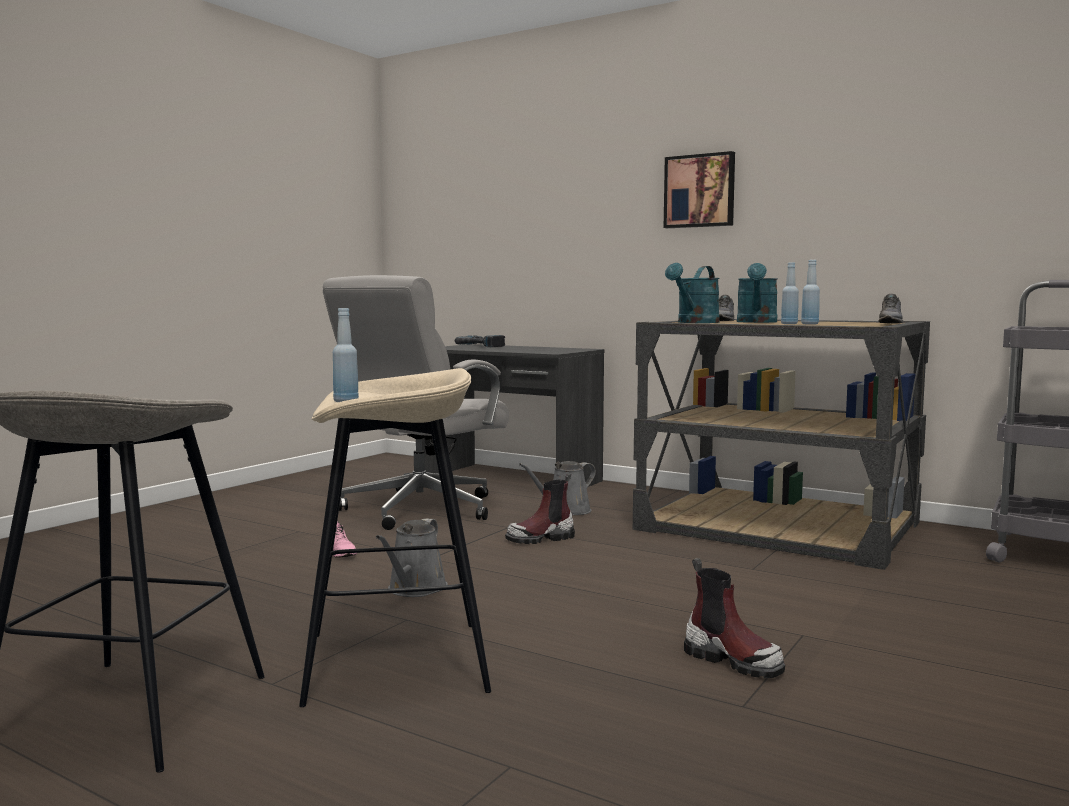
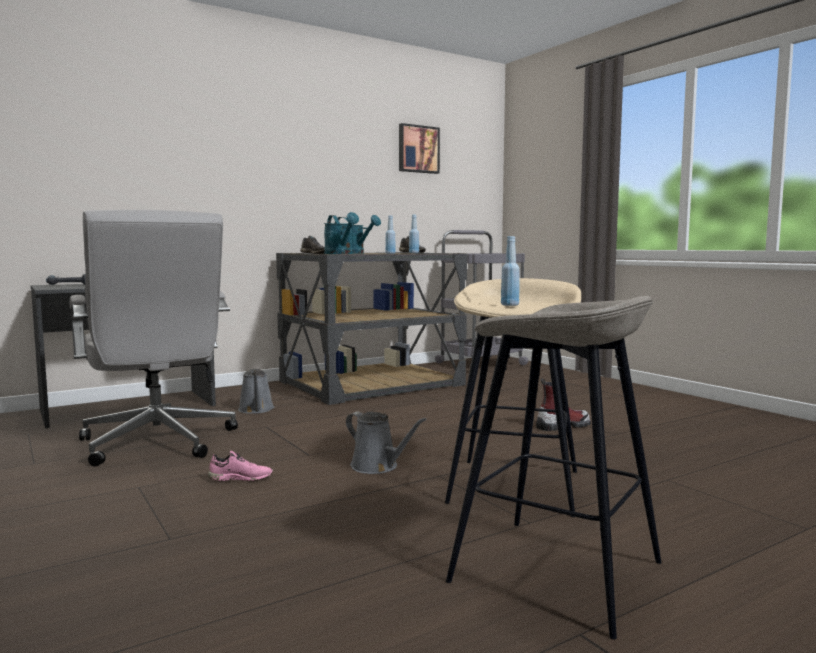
camera: 65 degrees left, 0 degrees up
(541, 538) = (311, 424): boot -> none
(700, 191) = (263, 159): picture -> picture (418, 149)

